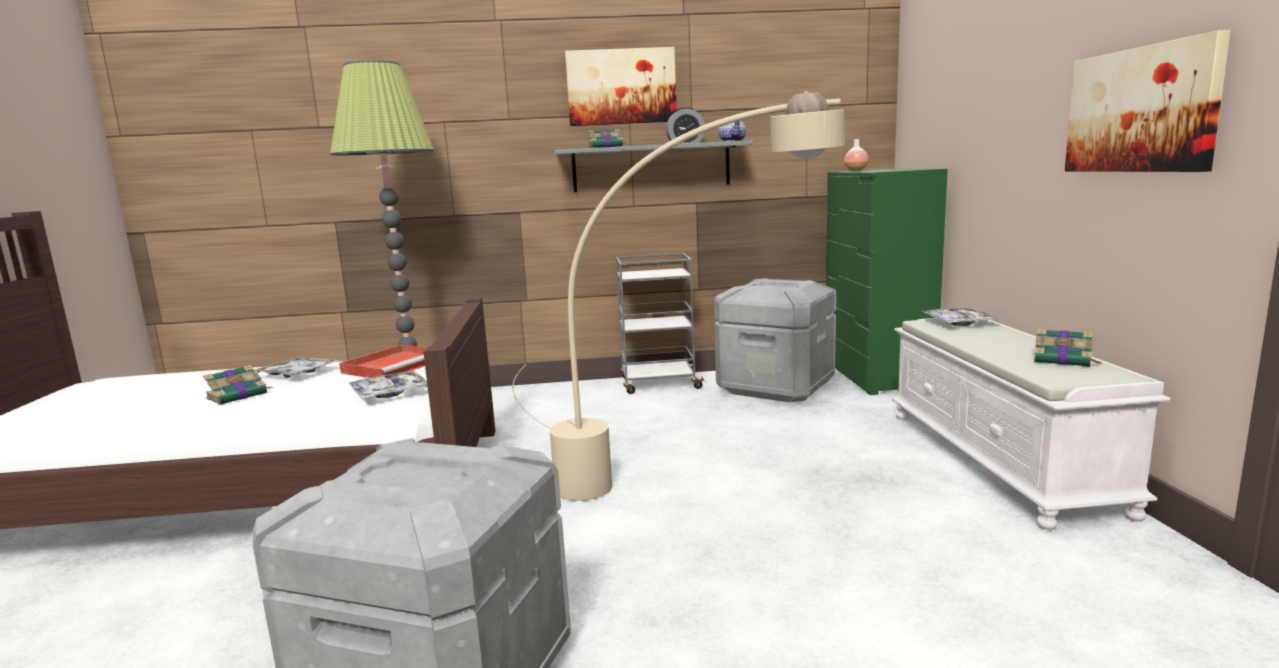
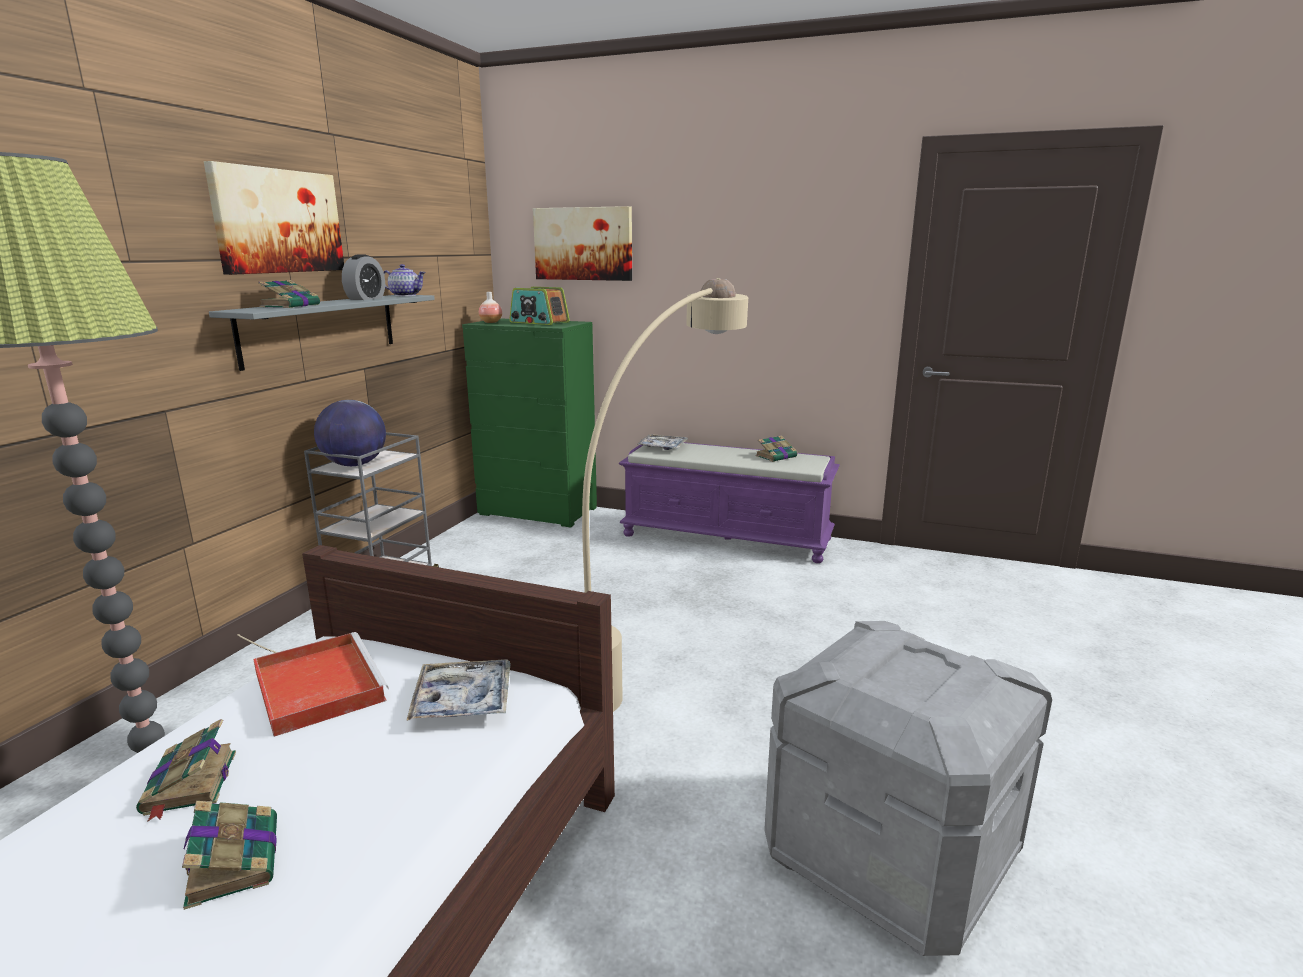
camera: 65 degrees left, 5 degrees up
(297, 374) = (189, 784): tray -> book
(641, 273) = (354, 465): none -> globe
(776, 386) = (493, 548): grey storage box -> none
(893, 169) = (539, 322): none -> radio
(1001, 460) = (727, 537): white bench -> purple bench
(1141, 110) = (798, 293): picture -> picture (583, 244)

